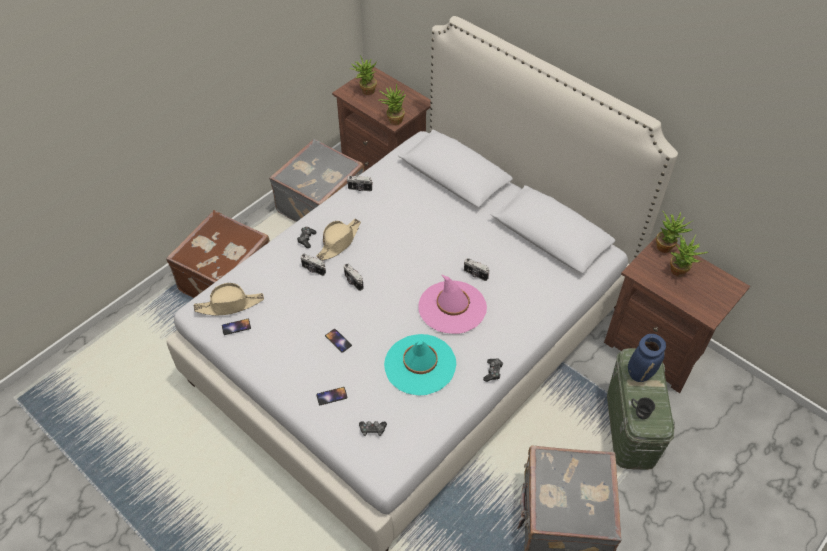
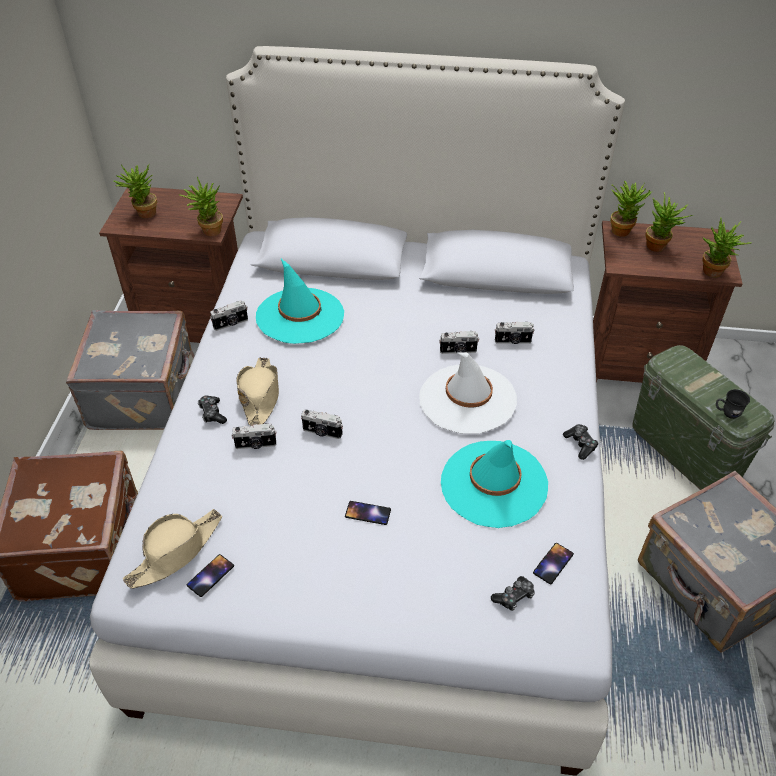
camera: 35 degrees left, 5 degrees down
(331, 396) = (424, 587): phone -> phone (553, 563)
(402, 203) = (300, 316): none -> turquoise hat
(452, 307) = (467, 399): pink hat -> white hat
(515, 286) = (513, 341): none -> camera
(640, 373) = (689, 374): blue vase -> none
(699, 312) = (714, 274): none -> potted plant

